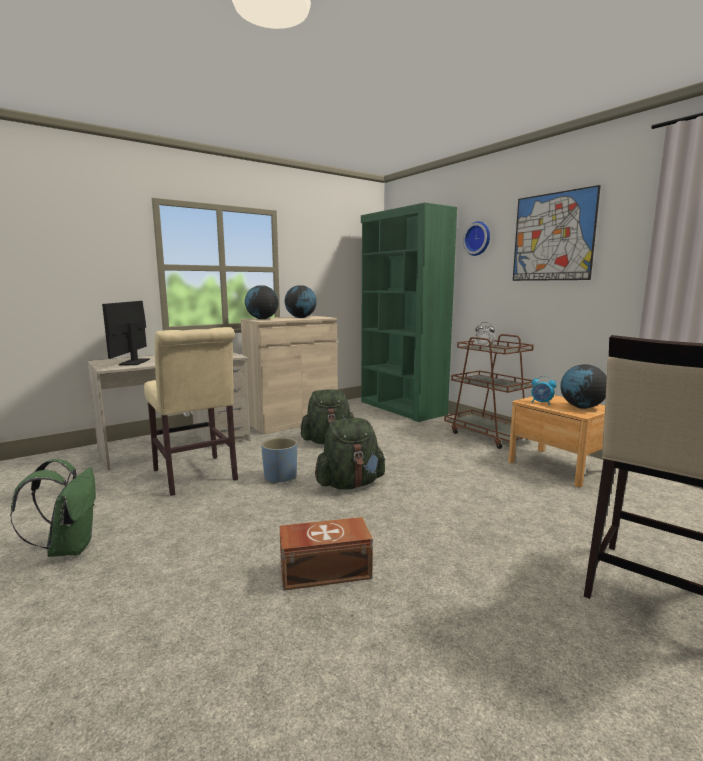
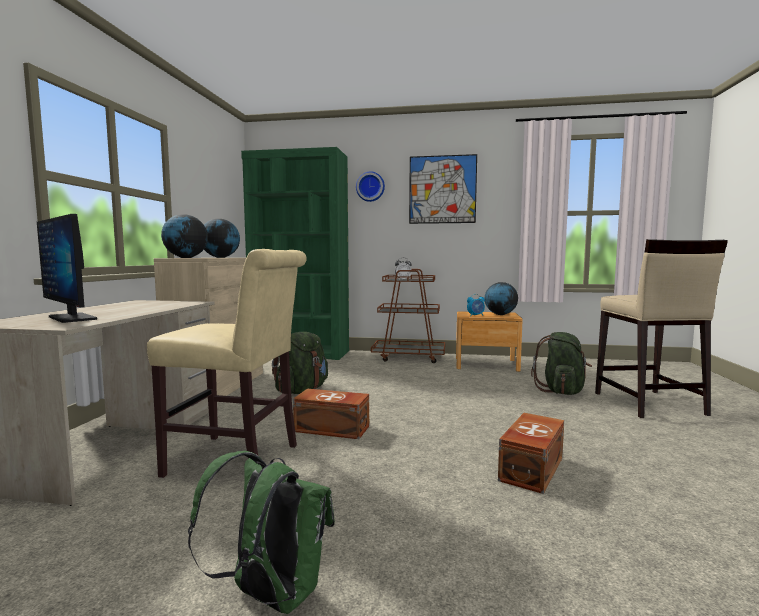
camera: 45 degrees left, 5 degrees down
(280, 477) = (332, 429): blue planter -> brown storage box
(350, 484) = (401, 413): green backpack -> green backpack (561, 391)

